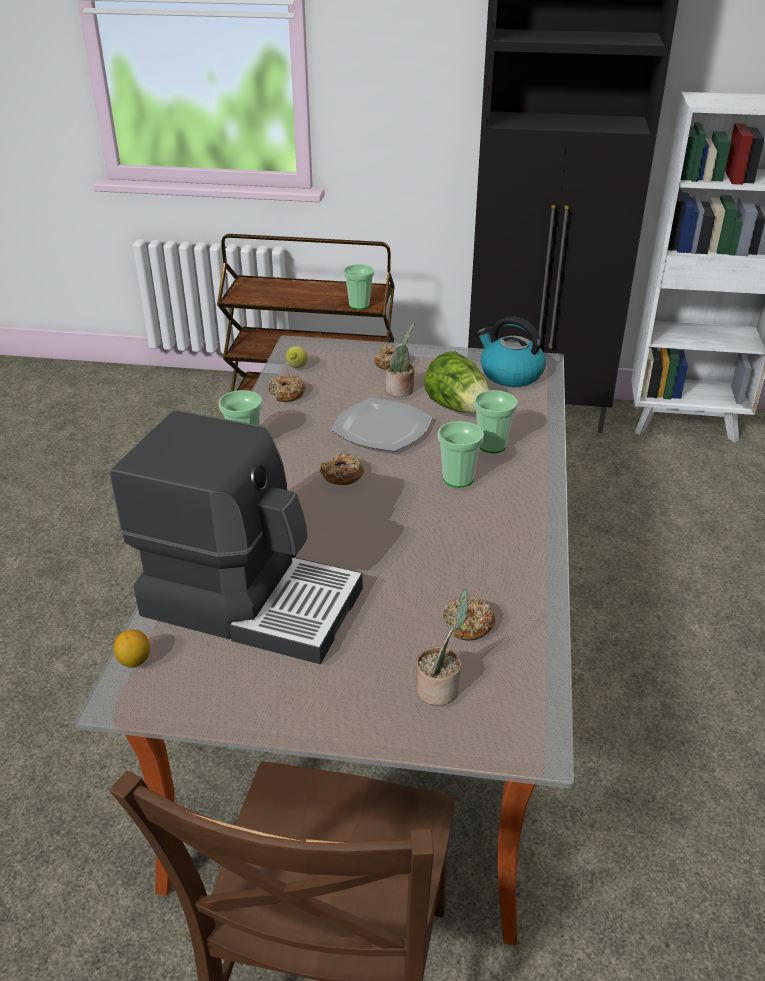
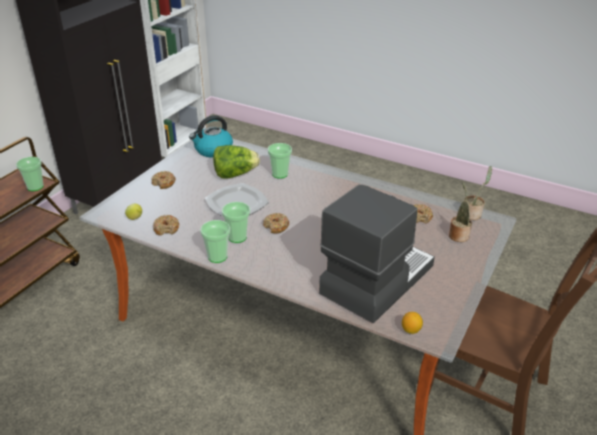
camera: 70 degrees left, 0 degrees up
(401, 391) = (200, 187): potted plant -> potted plant (473, 214)
(458, 479) = (304, 191): cup -> cup (237, 237)

